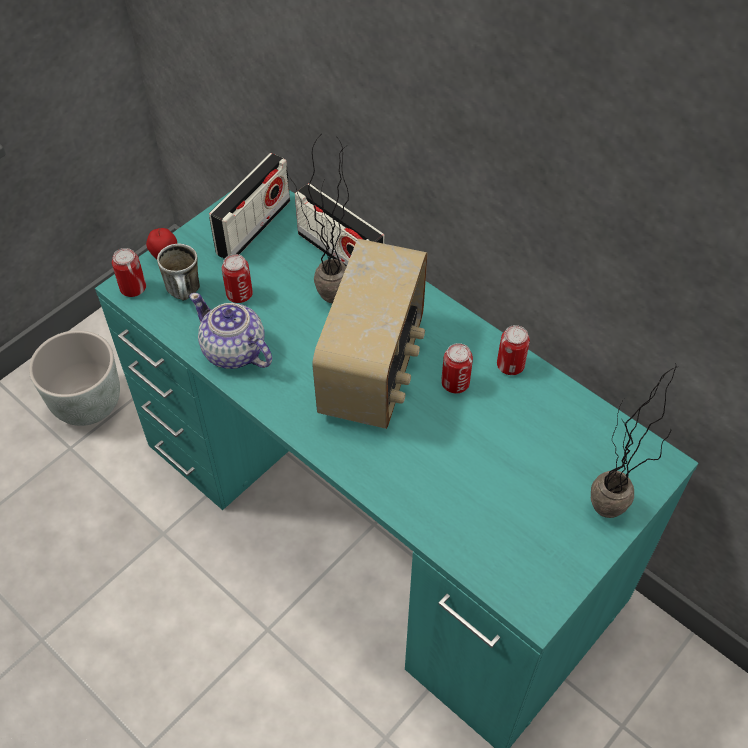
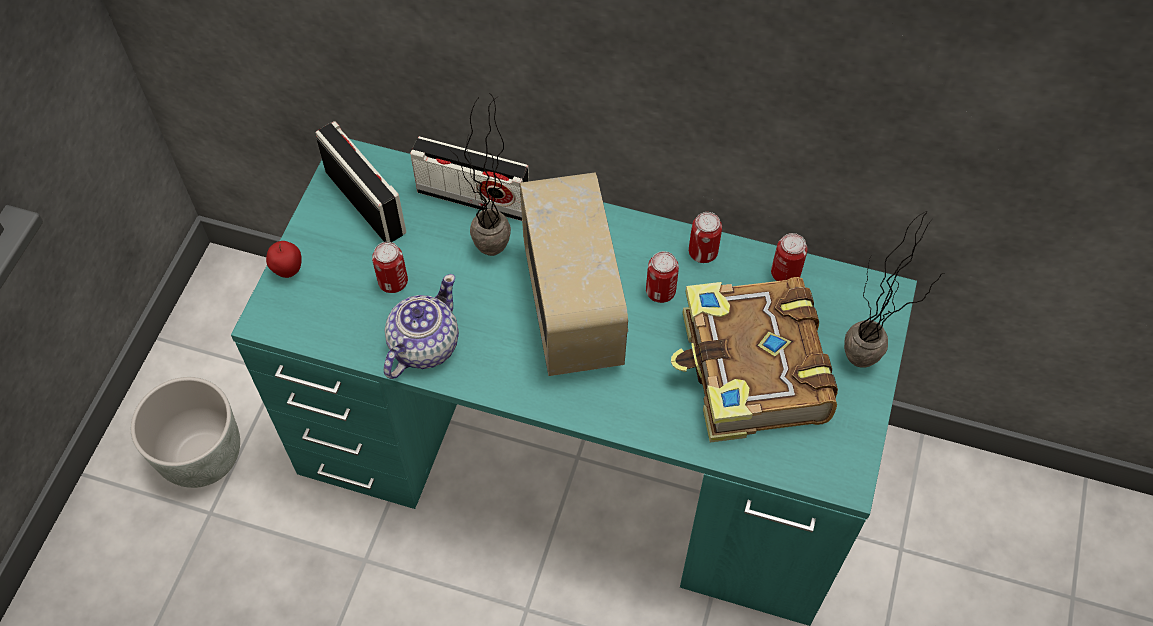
camera: 25 degrees left, 5 degrees up
(133, 288) = (274, 319): can -> can (785, 273)
(186, 294) = (336, 303): mug -> none
(234, 352) = (423, 346): teapot -> teapot turned 105 degrees clockwise
(254, 227) = (365, 202): radio -> radio turned 45 degrees counterclockwise
(498, 481) = (751, 372): none -> book

